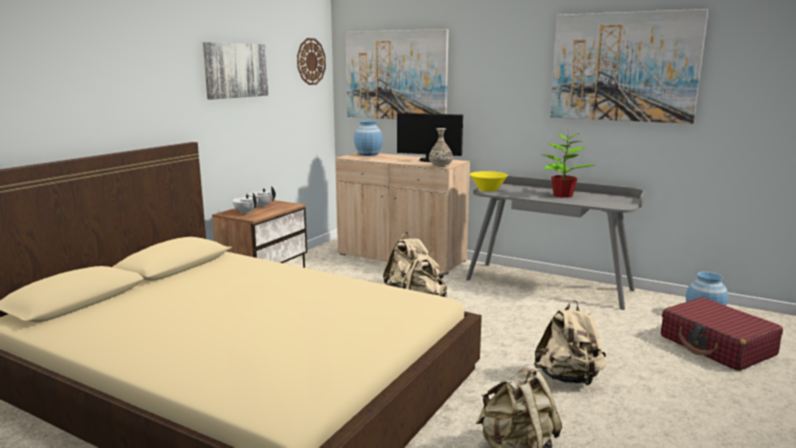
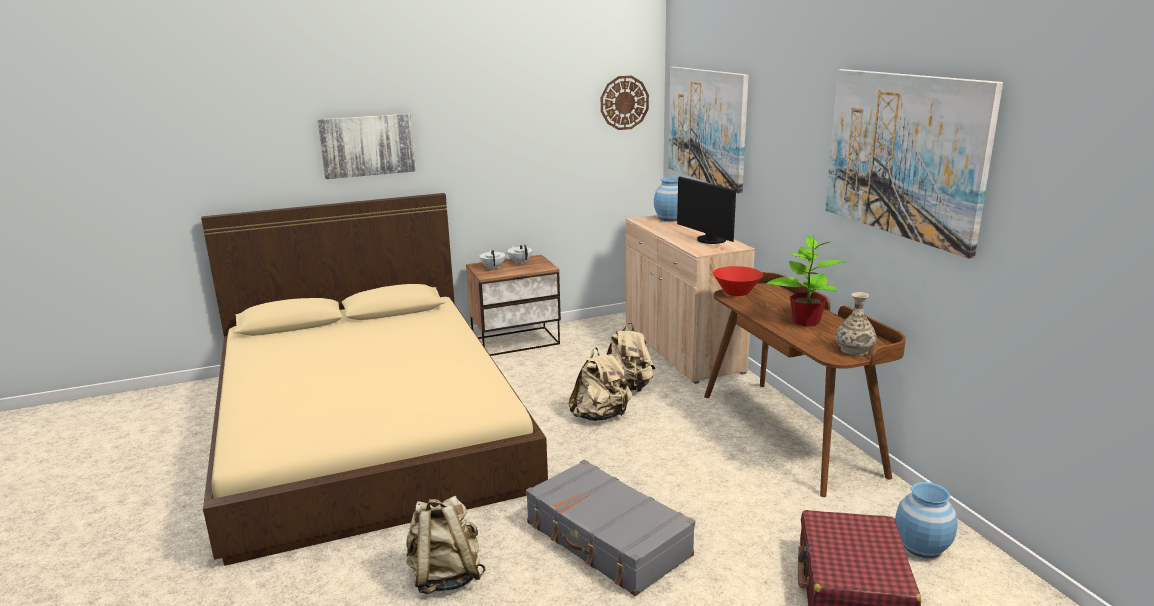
camera: 40 degrees right, 5 degrees up
(235, 70) = (507, 119): picture -> picture (367, 145)
(440, 165) = (699, 250): vase -> vase (854, 350)
(488, 190) = (736, 293): yellow bowl -> red bowl
(548, 284) = (790, 433): grey desk -> brown desk
(569, 378) = (607, 540): beige backpack -> grey suitcase

